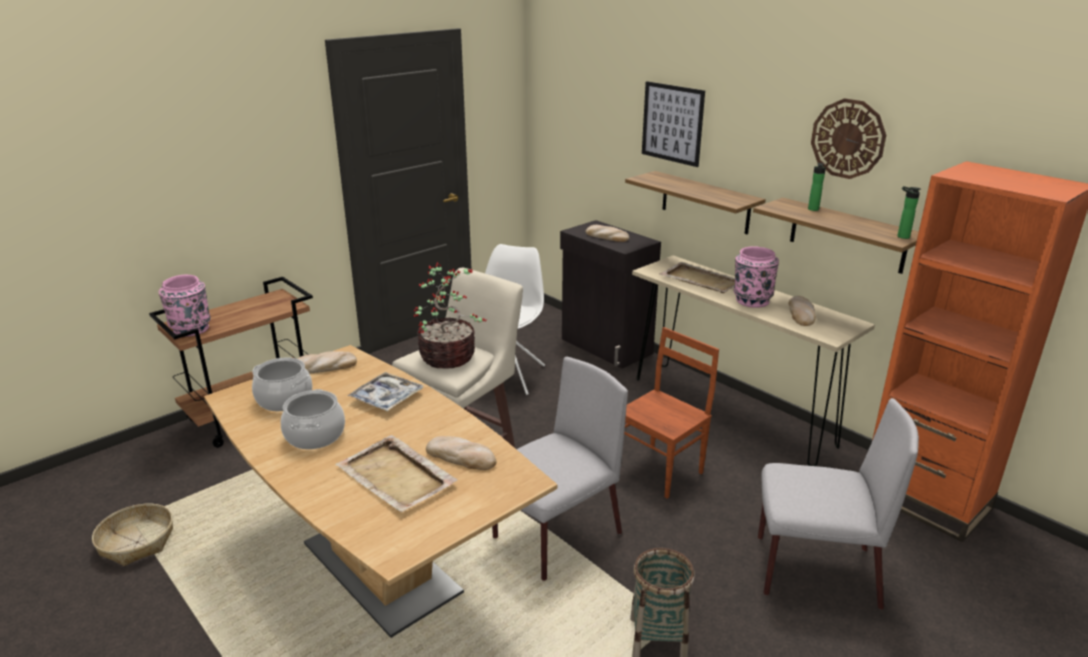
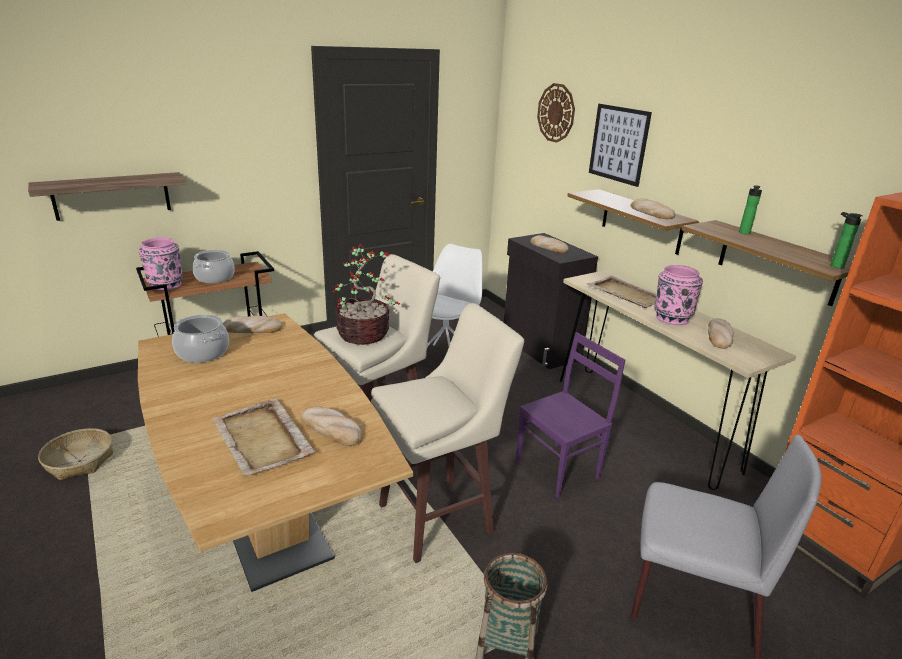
camera: 10 degrees right, 0 degrees up
(117, 234) = (112, 196): none -> shelf
(315, 435) = (211, 389): cooking pot -> cooking pot (215, 277)
(386, 398) = (291, 363): tray -> none
(555, 536) = (439, 518): grey chair -> beige stool
(661, 471) = (559, 470): brown chair -> purple chair
(717, 194) = (650, 212): none -> bread
(848, 138) = (789, 162): wall clock -> wall clock (556, 113)

